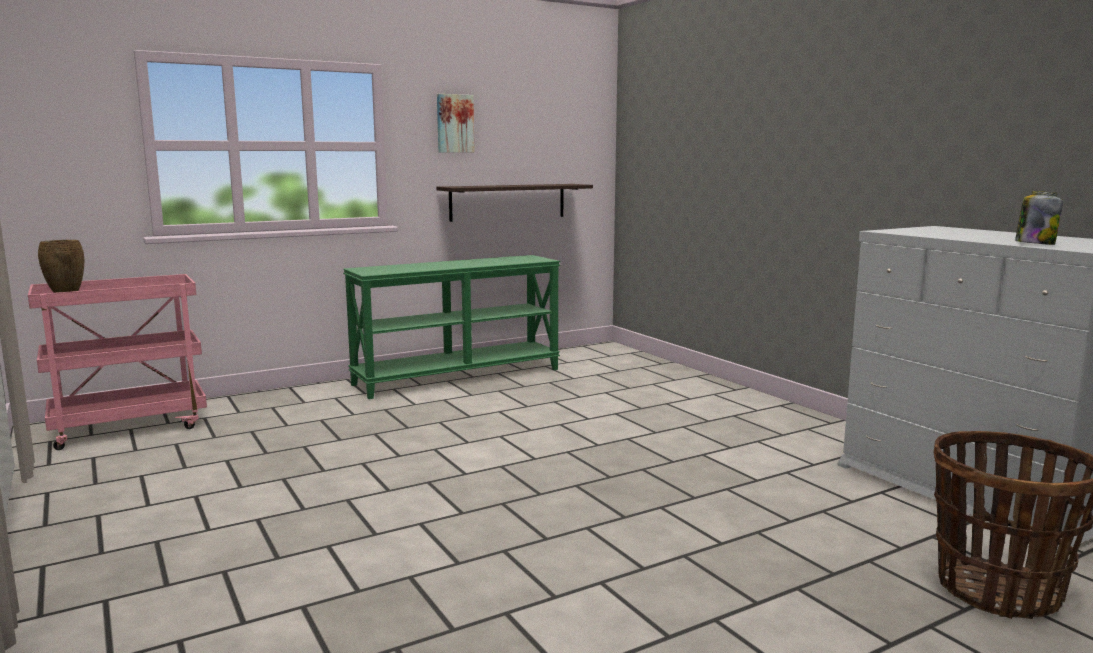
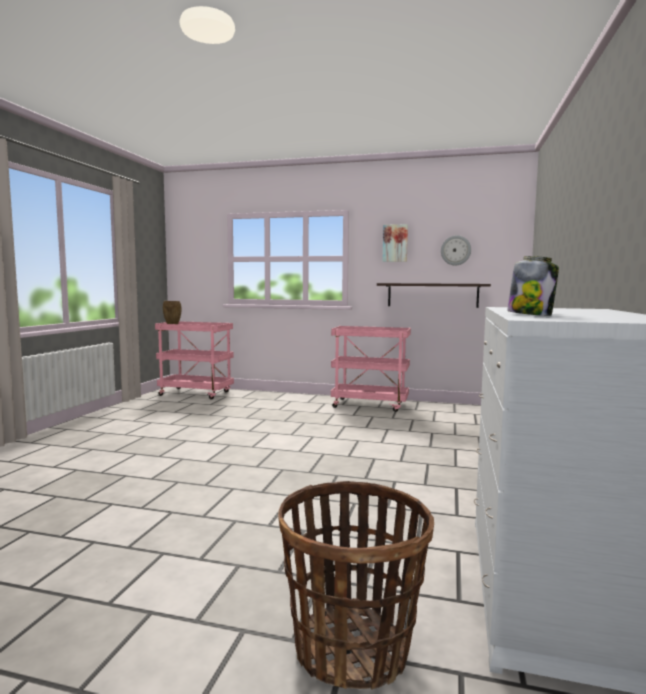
camera: 45 degrees right, 5 degrees down
(458, 376) = (370, 405): green console table -> pink cart
(534, 136) = (455, 250): none -> wall clock

